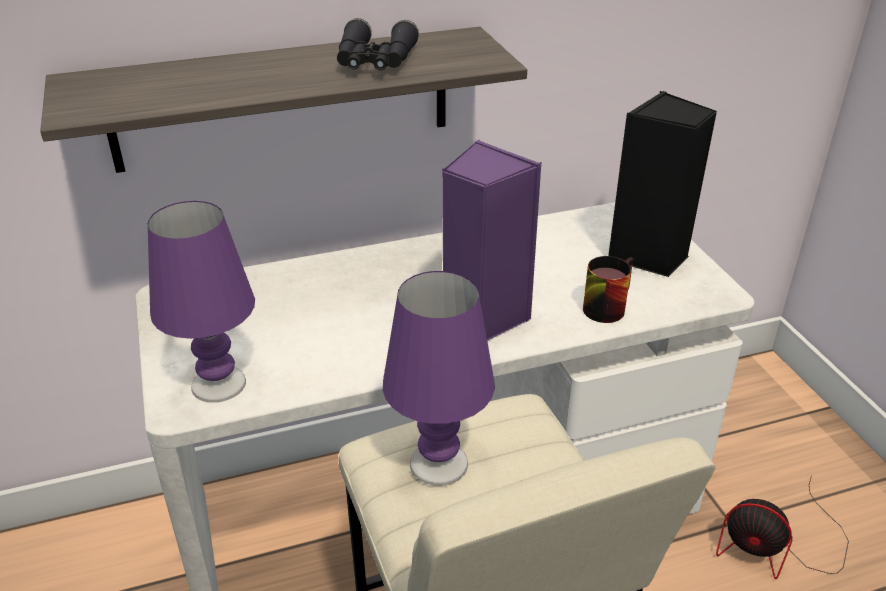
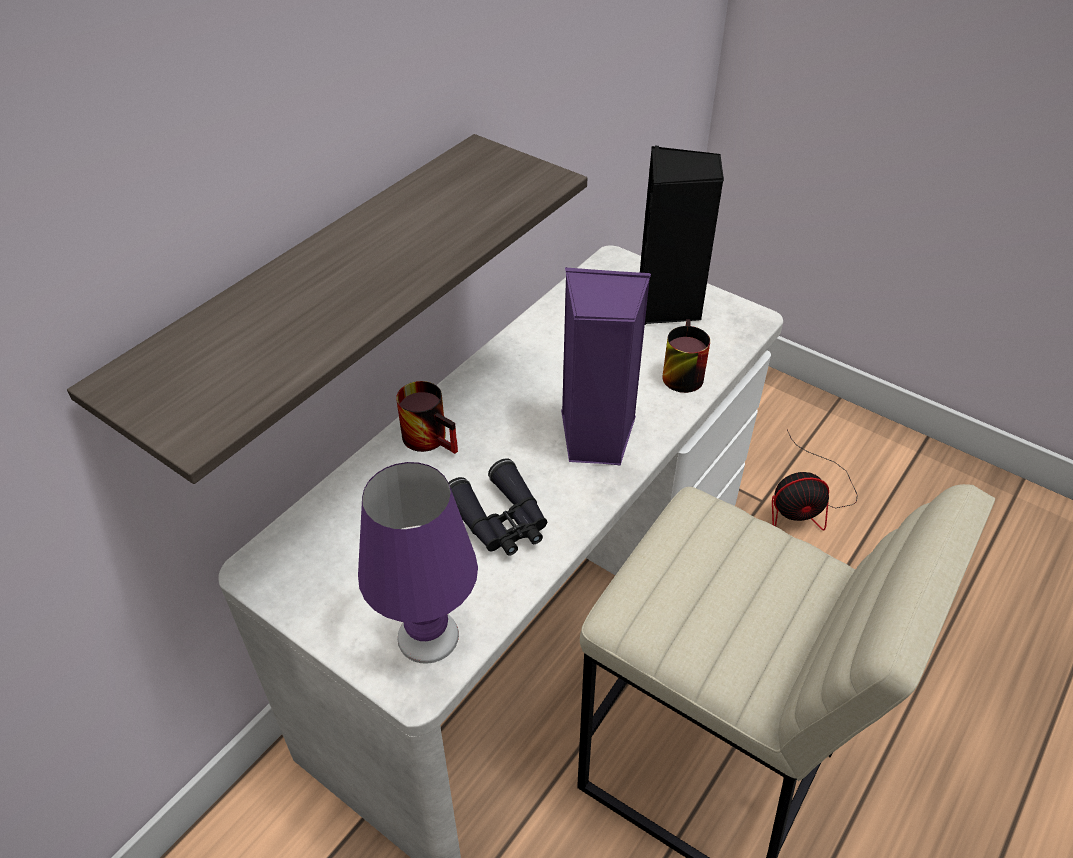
camera: 35 degrees left, 10 degrees up
(361, 269) = (433, 437): none -> mug
(375, 62) = (436, 221): black binoculars -> black binoculars (501, 521)
(438, 463) = (689, 598): purple table lamp -> none

